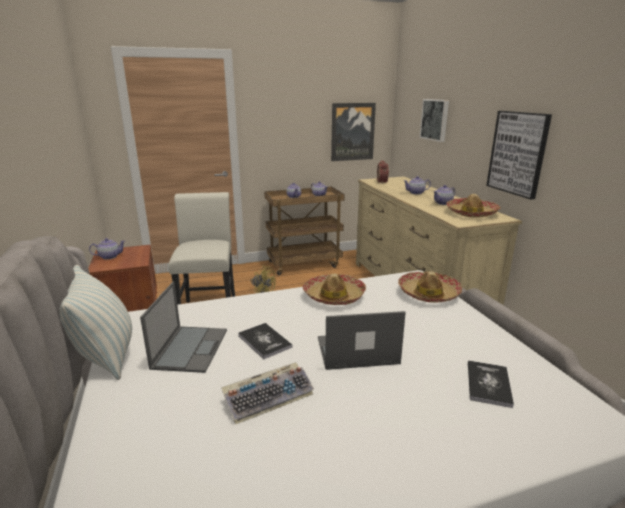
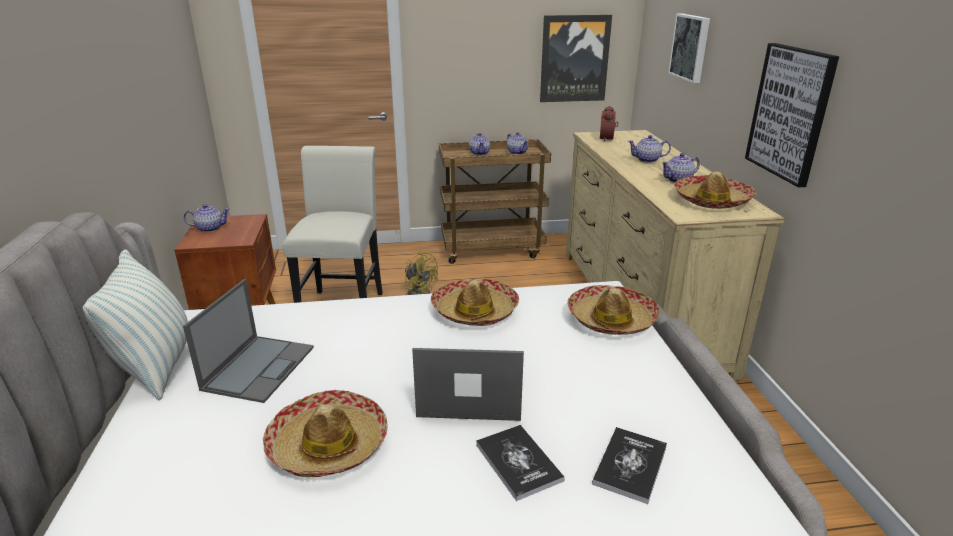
camera: 10 degrees right, 5 degrees up
(264, 341) = (354, 368): book -> book (518, 462)
(269, 396) = (328, 445): keyboard -> hat

